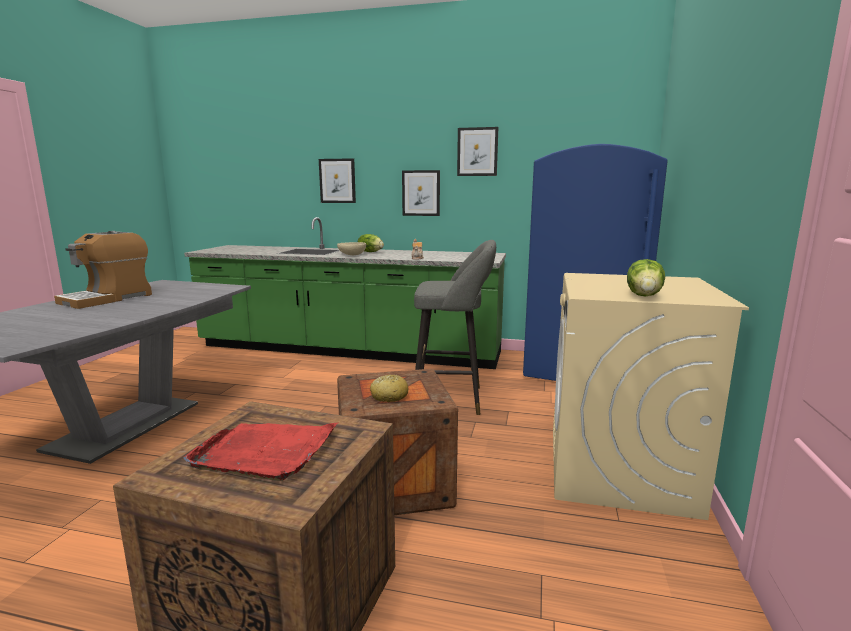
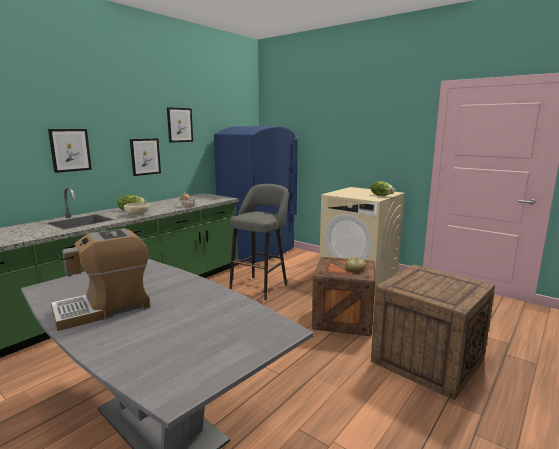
camera: 65 degrees left, 0 degrees up
(108, 299) = (104, 308): coffee machine -> coffee machine turned 90 degrees clockwise
(265, 452) = (437, 285): red tray -> none

